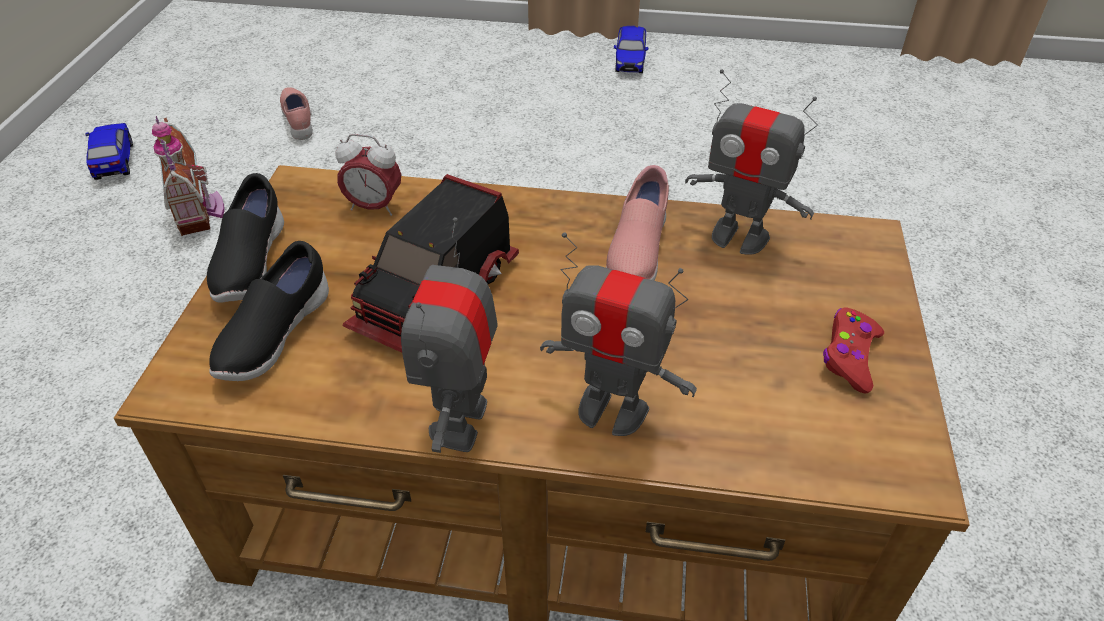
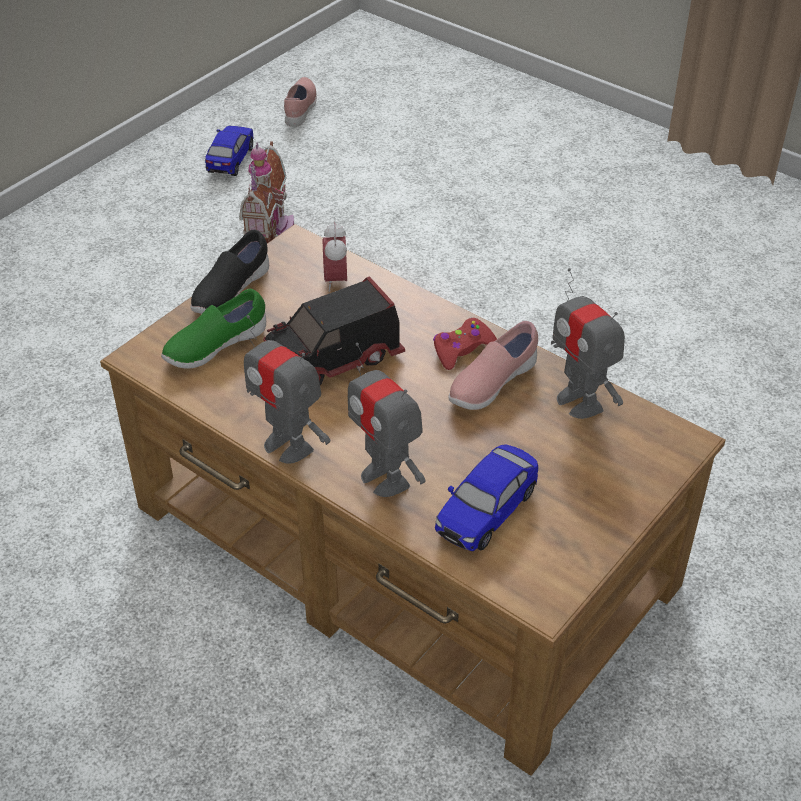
camera: 30 degrees right, 0 degrees up
(273, 336) = (215, 347): black shoe -> green shoe
(299, 121) = (396, 171): pink shoe -> pink shoe (301, 110)
(374, 207) = (336, 280): alarm clock -> alarm clock turned 45 degrees clockwise
(461, 422) = (288, 445): toy robot -> toy robot turned 90 degrees counterclockwise
(630, 61) = (752, 207): toy car -> toy car (486, 512)
(850, 356) = (577, 514): red game controller -> red game controller (462, 349)

